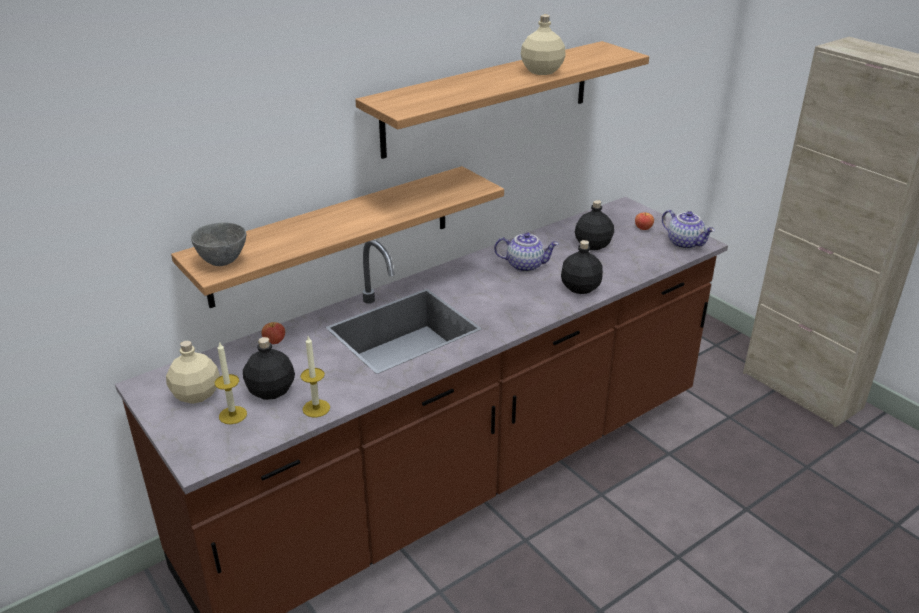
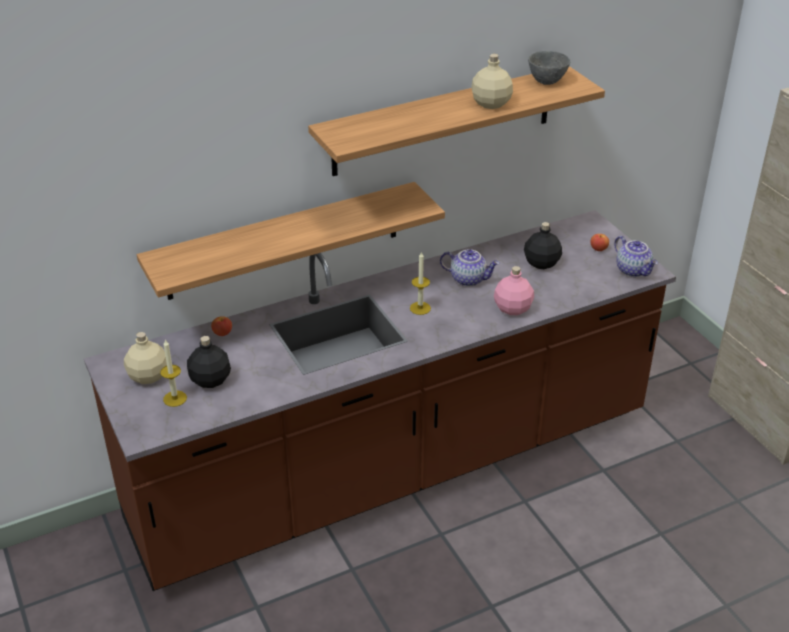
camera: 10 degrees right, 5 degrees up
(222, 261) = (177, 266): grey bowl -> grey bowl (546, 81)
(316, 408) = (244, 401): candle -> candle (420, 308)
(580, 287) = (513, 308): black bottle -> pink bottle

